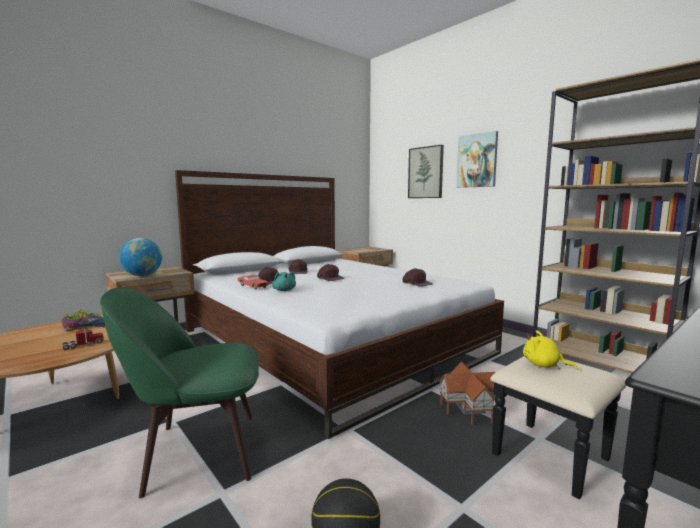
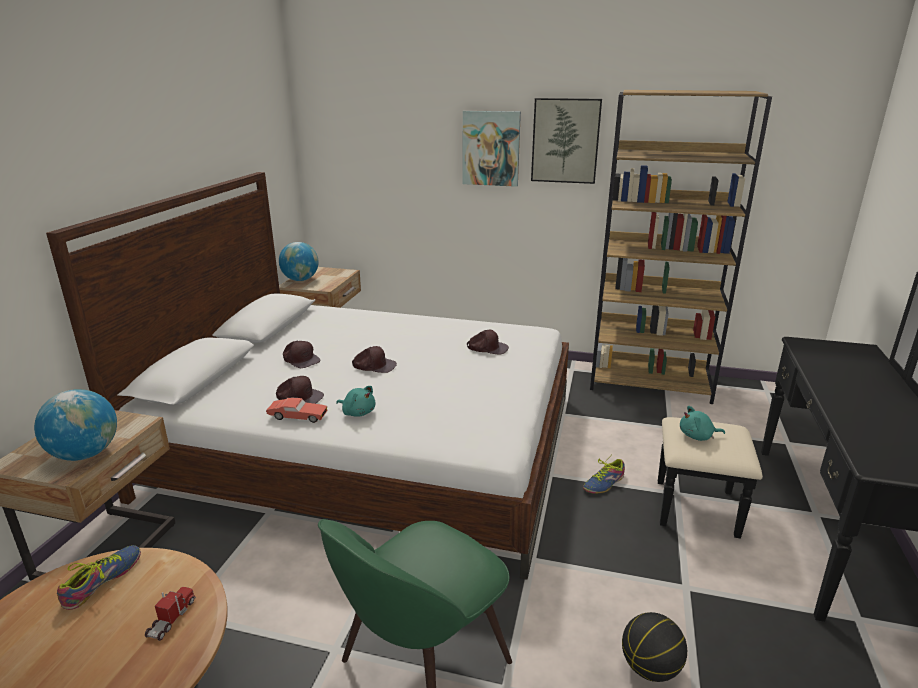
camera: 35 degrees left, 15 degrees up
(352, 249) = (300, 280): none -> globe
(426, 172) = (408, 157): picture -> picture (565, 141)
(471, 408) = (604, 483): toy house -> shoe
(544, 365) = (697, 436): yellow plush toy -> turquoise plush toy

